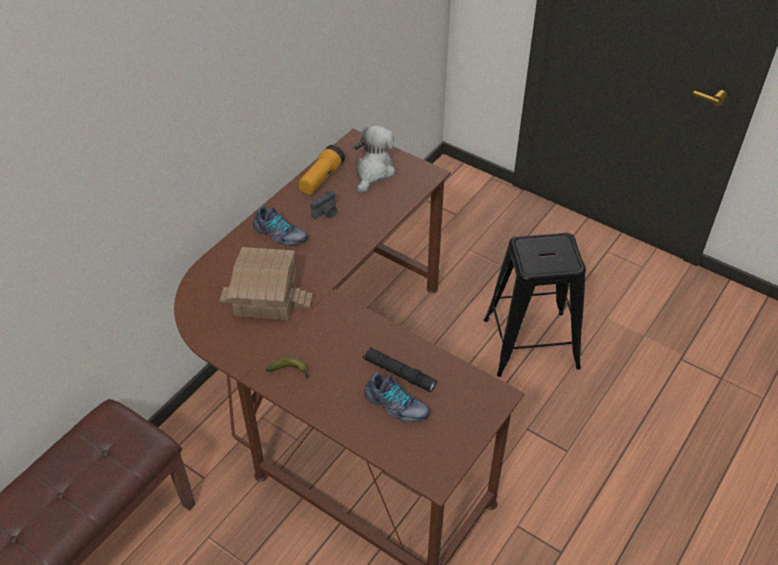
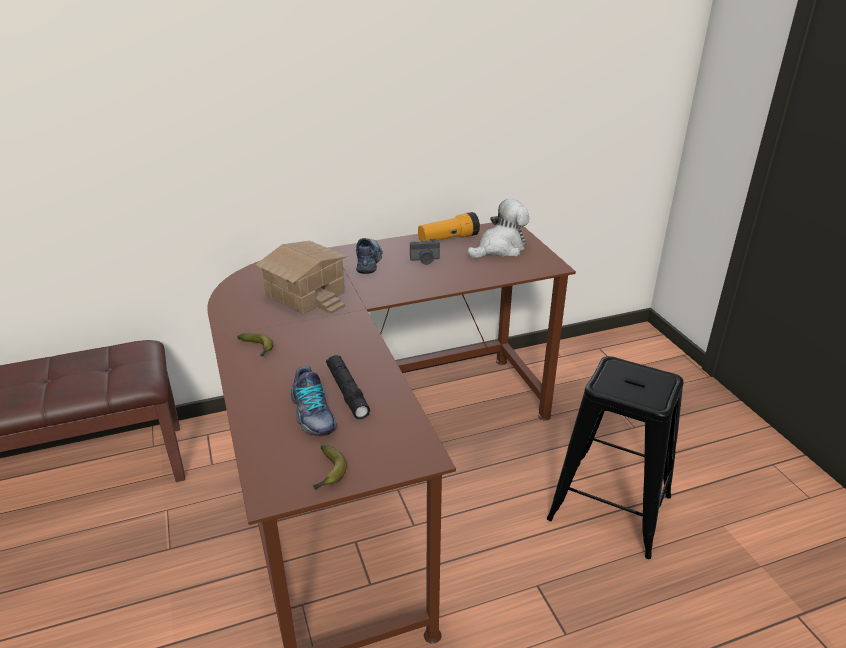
camera: 35 degrees right, 15 degrees down
(280, 235) = (369, 261): shoe -> shoe turned 150 degrees counterclockwise
(454, 443) = (328, 473): none -> banana

